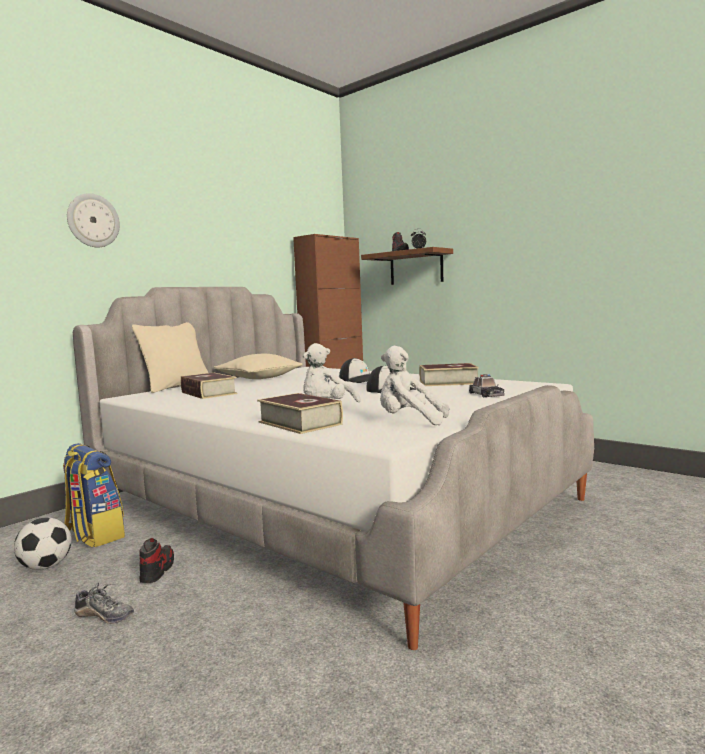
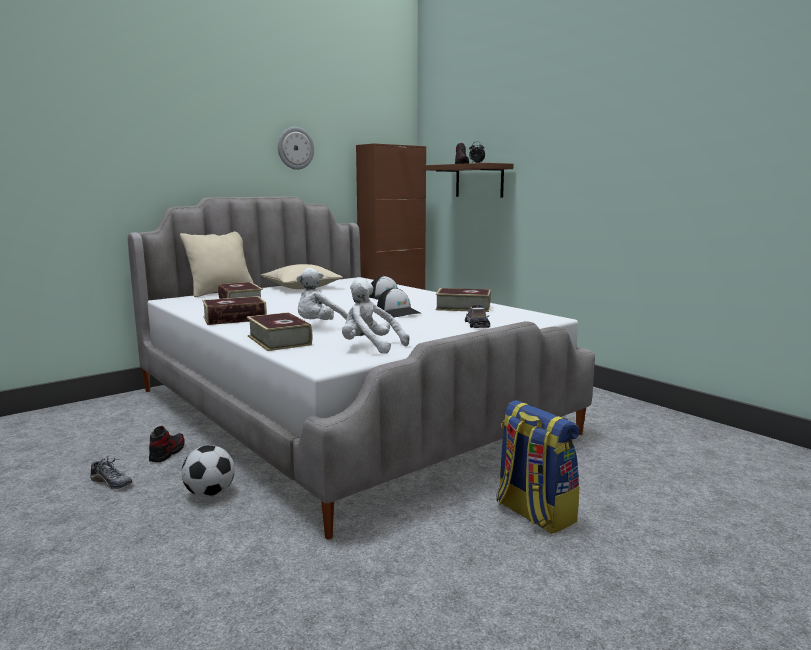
camera: 10 degrees right, 5 degrees up
(46, 567) = (85, 440): football -> football (210, 494)
(93, 220) = (149, 135): wall clock -> wall clock (295, 148)
(94, 535) = (132, 419): backpack -> backpack (533, 513)
(222, 408) = (235, 318): none -> book

